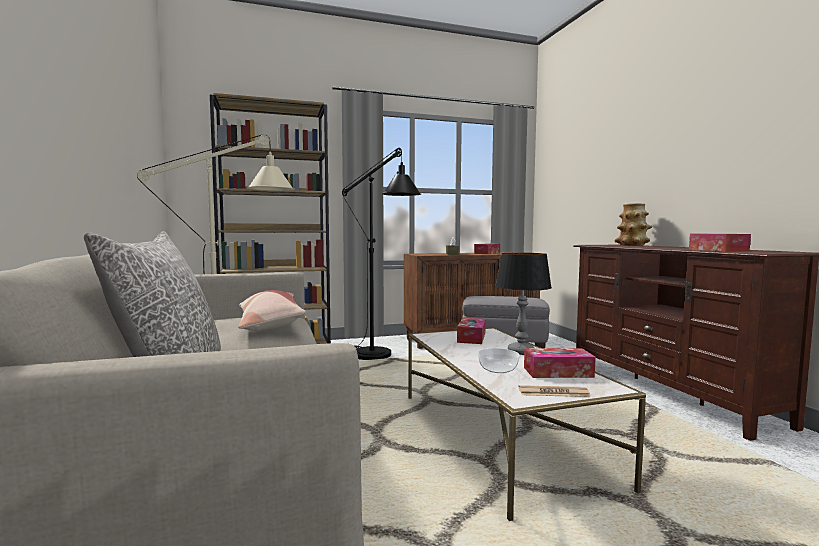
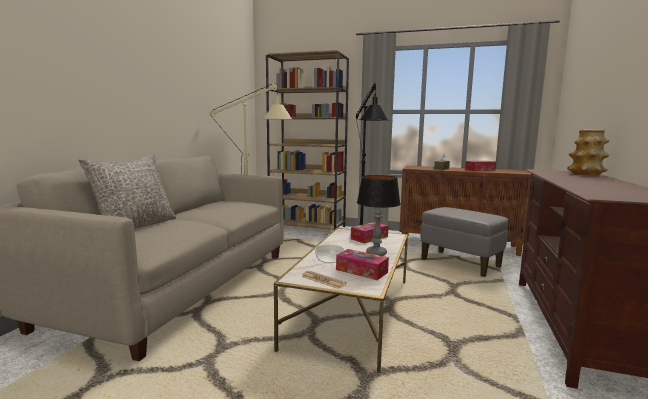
camera: 35 degrees right, 5 degrees up
(269, 323) = (237, 207): pillow -> none
(717, 250) = (598, 189): tissue box -> none

